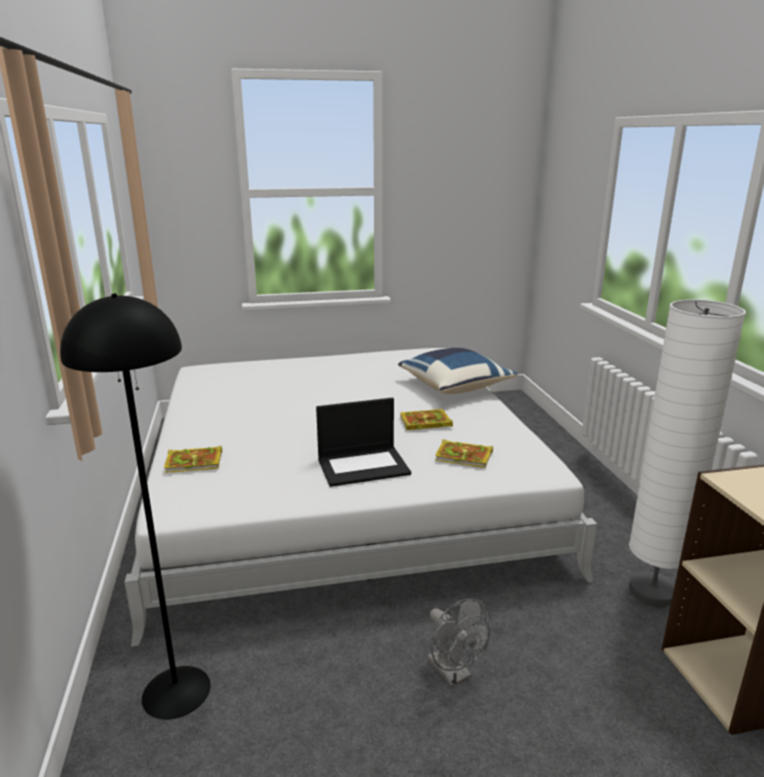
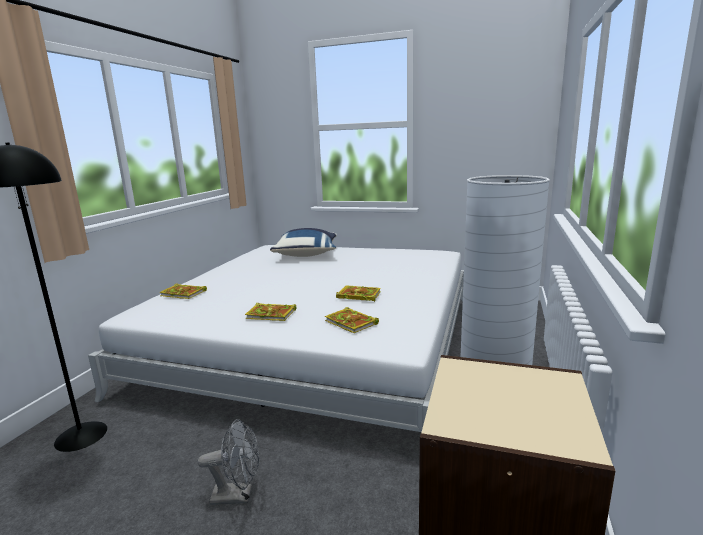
camera: 30 degrees right, 5 degrees down
(364, 466) = (272, 314): laptop -> book
(454, 387) = (420, 276): blue pillow -> blue pillow (307, 254)
(454, 673) = (238, 495): grey fan -> grey fan turned 90 degrees counterclockwise

